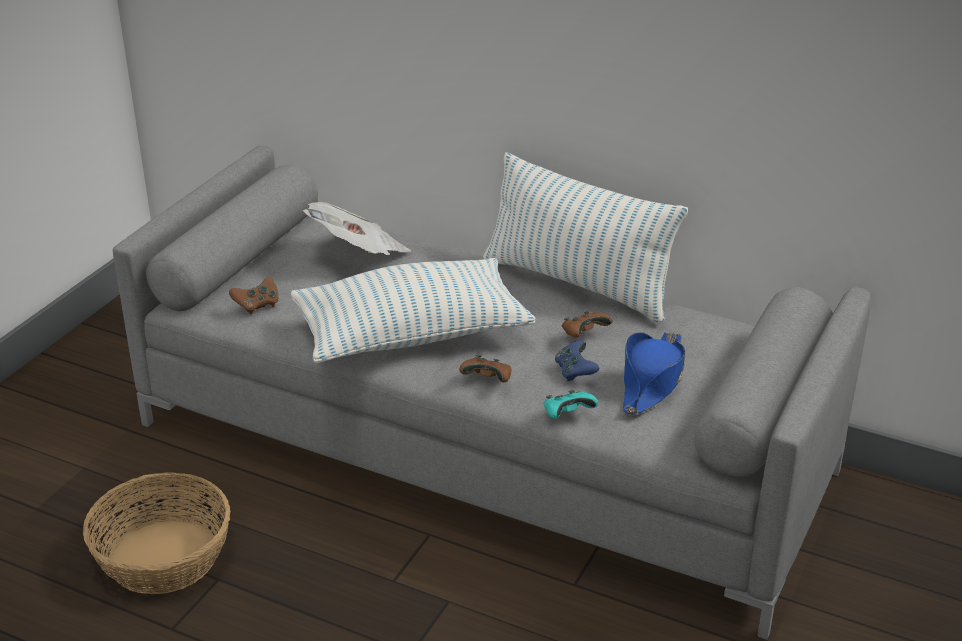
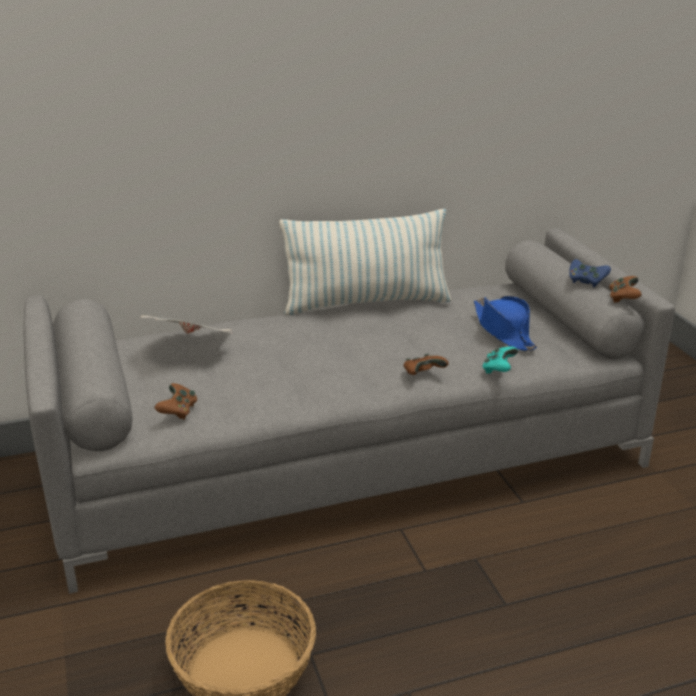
camera: 45 degrees left, 5 degrees down
(412, 335) = (323, 375): pillow -> none
(575, 371) = (458, 346): blue game controller -> blue game controller (586, 281)
(584, 334) = (424, 325): brown game controller -> brown game controller (623, 298)

